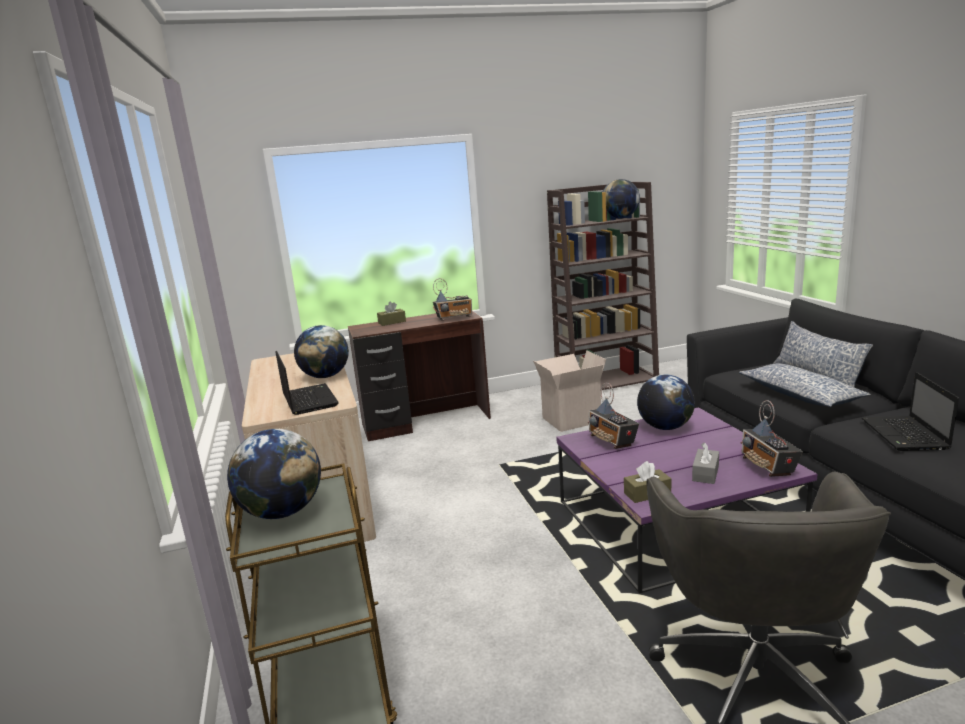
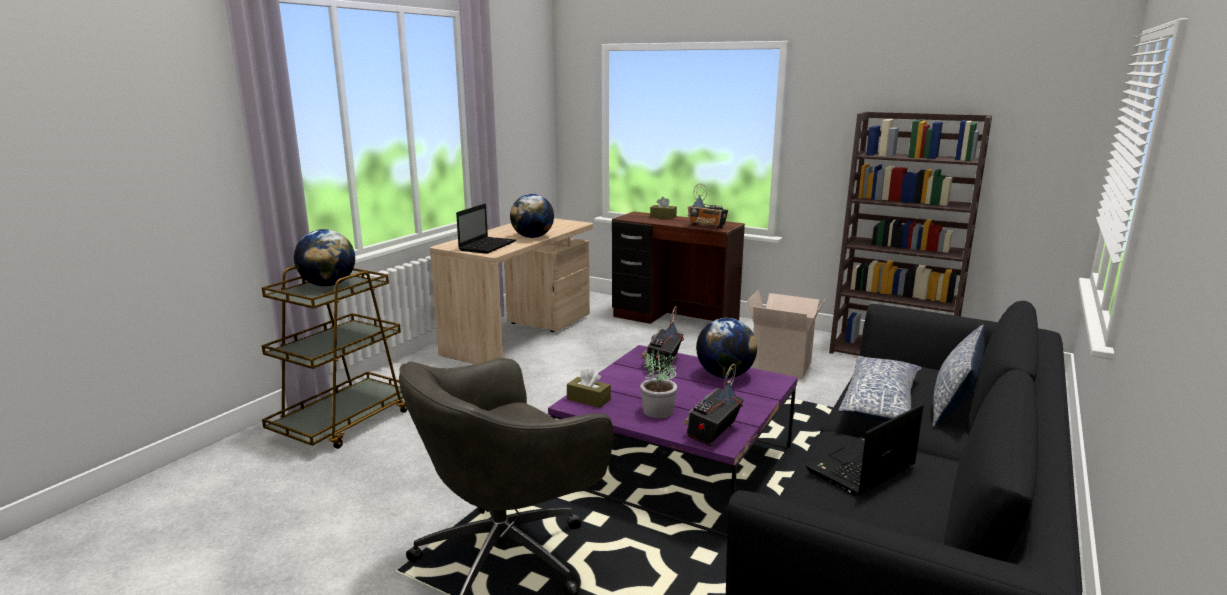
camera: 45 degrees right, 0 degrees up
(620, 218) = (945, 158): globe -> none
(705, 473) = (658, 411): grey tissue box -> potted plant

